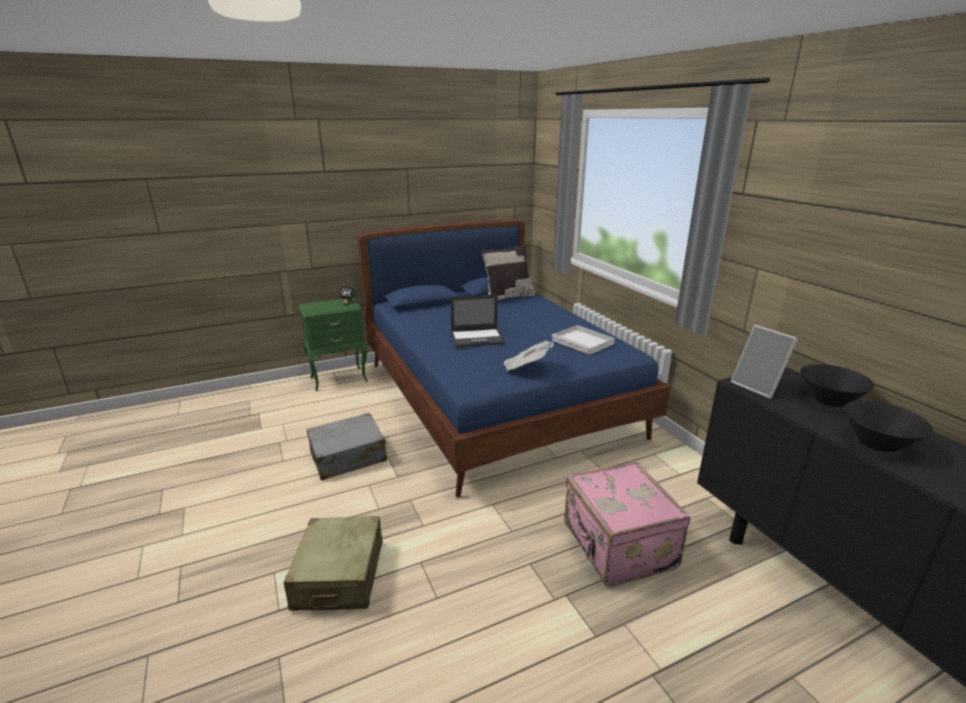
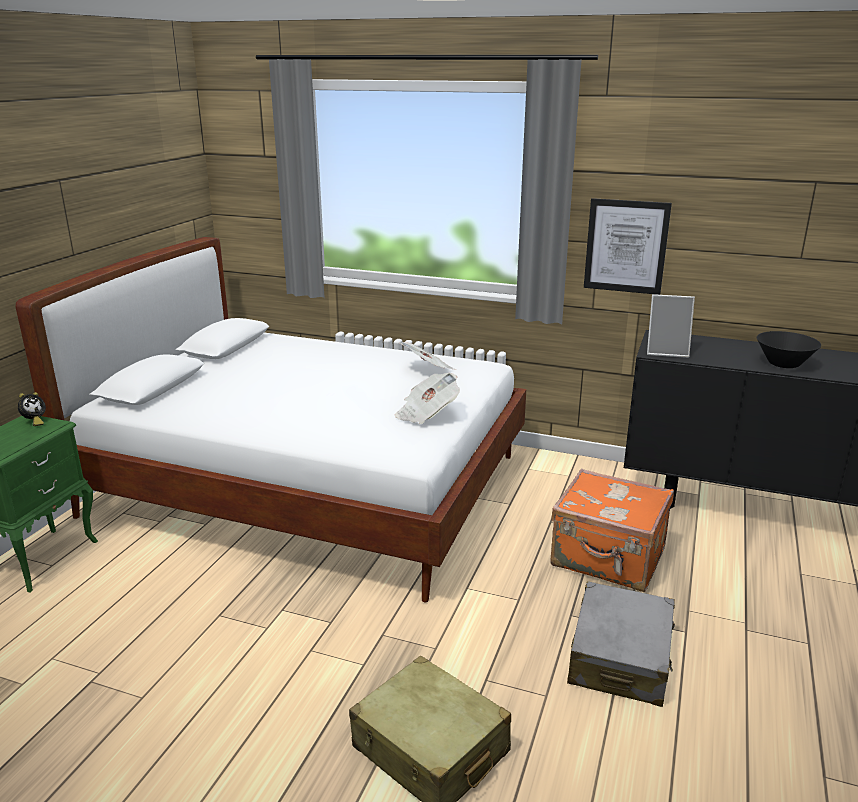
camera: 45 degrees left, 0 degrees up
(348, 456) = (230, 638): grey suitcase -> grey suitcase (620, 658)
(477, 338) = (317, 403): laptop -> none
(495, 399) = (309, 486): blue bed -> white bed
(507, 297) = (253, 348): pillow -> none
(583, 342) = (428, 370): white tray -> newspaper
(617, 546) = (608, 559): pink suitcase -> orange suitcase
(779, 276) = (626, 246): none -> picture
(829, 400) = (716, 345): black bowl -> none

